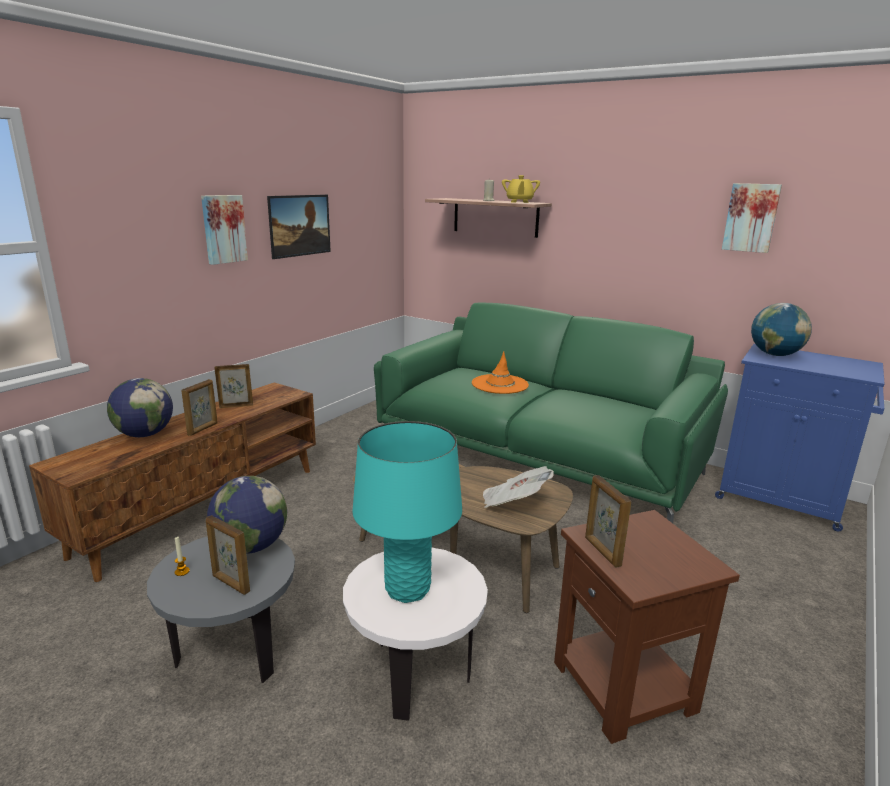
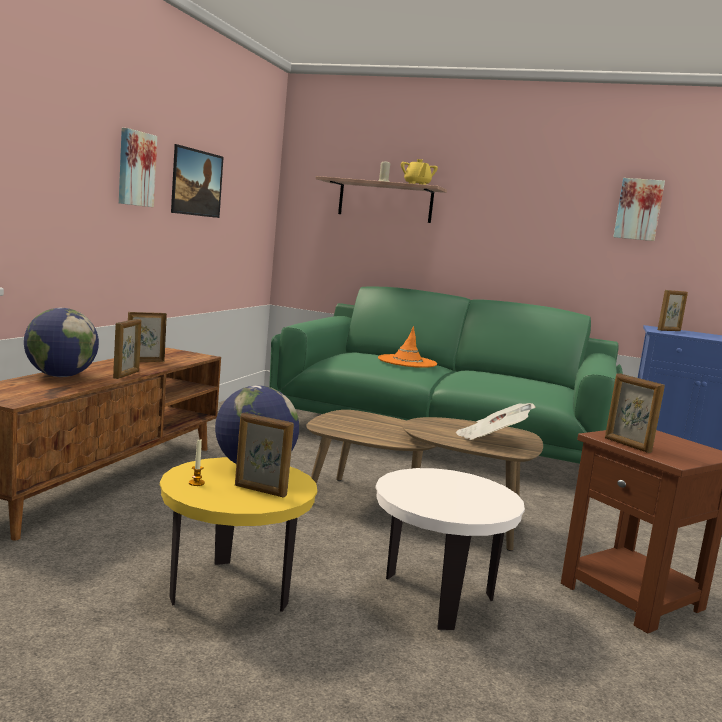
camera: 15 degrees left, 10 degrees down
(234, 654) = (232, 591): grey side table -> yellow side table
(407, 589) = (443, 493): turquoise table lamp -> none
(775, 355) = (669, 330): globe -> picture frame

